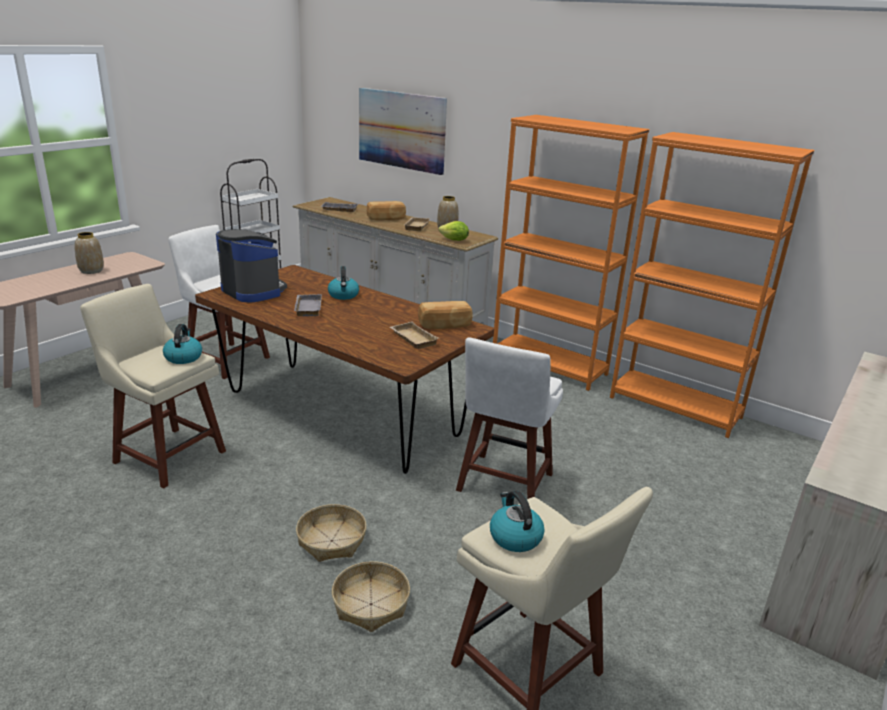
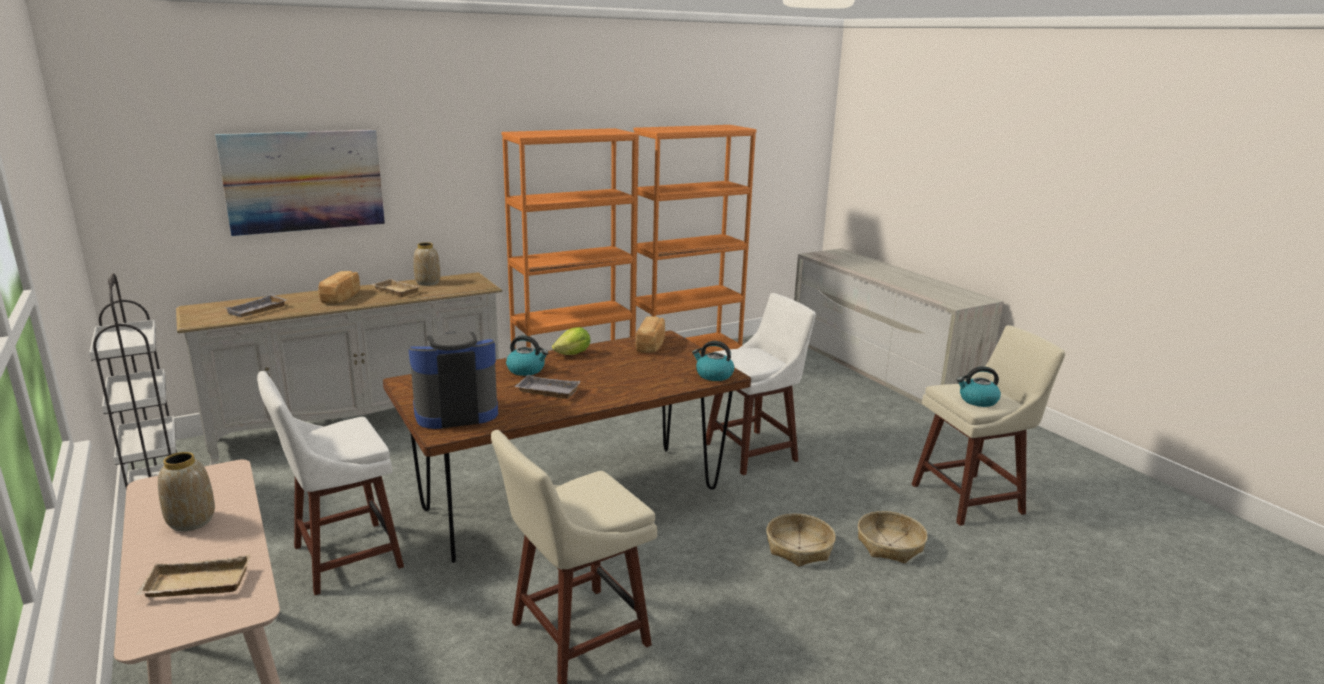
camera: 65 degrees left, 5 degrees down
(183, 357) = (593, 486): kettle -> kettle (713, 375)
(412, 339) = (672, 362): beige tray -> beige tray (195, 586)
(454, 240) = (470, 287): lettuce -> lettuce (573, 354)
(503, 485) = (755, 451): white chair -> white chair turned 75 degrees counterclockwise

